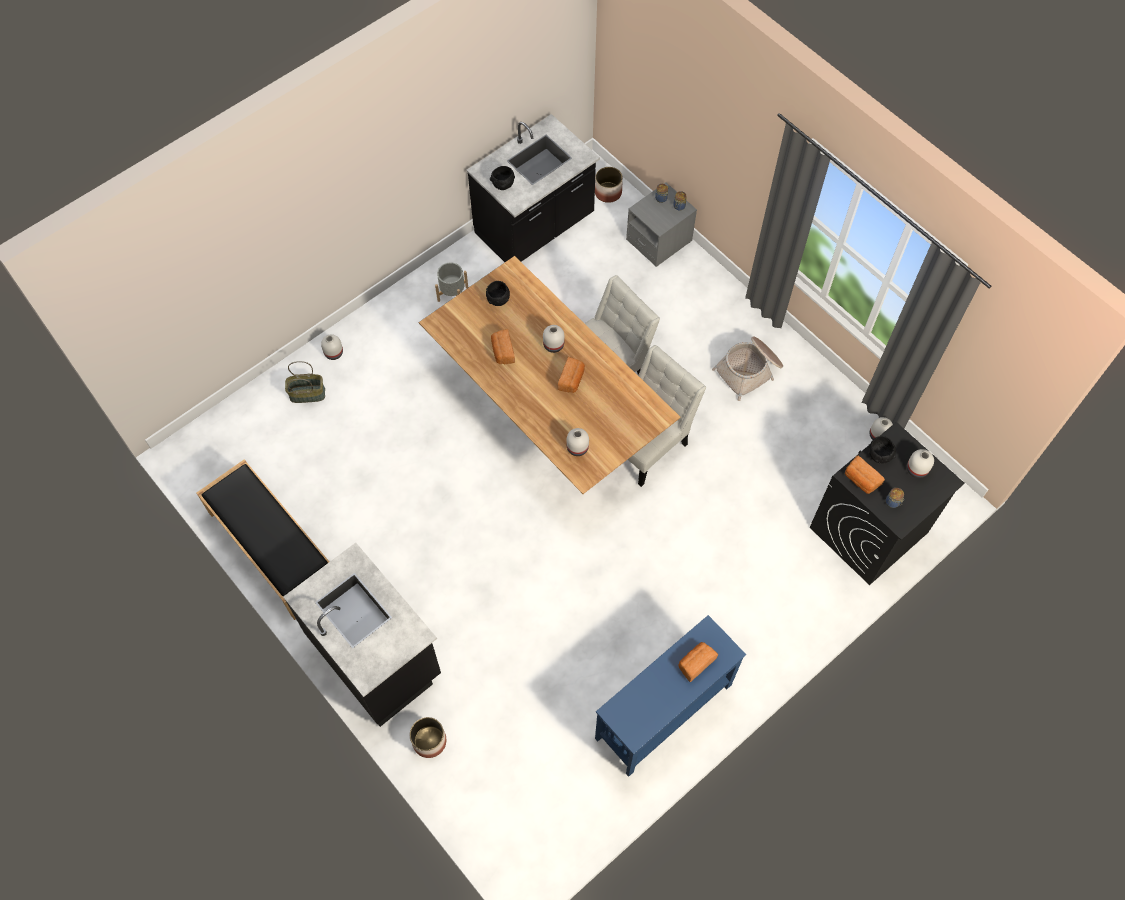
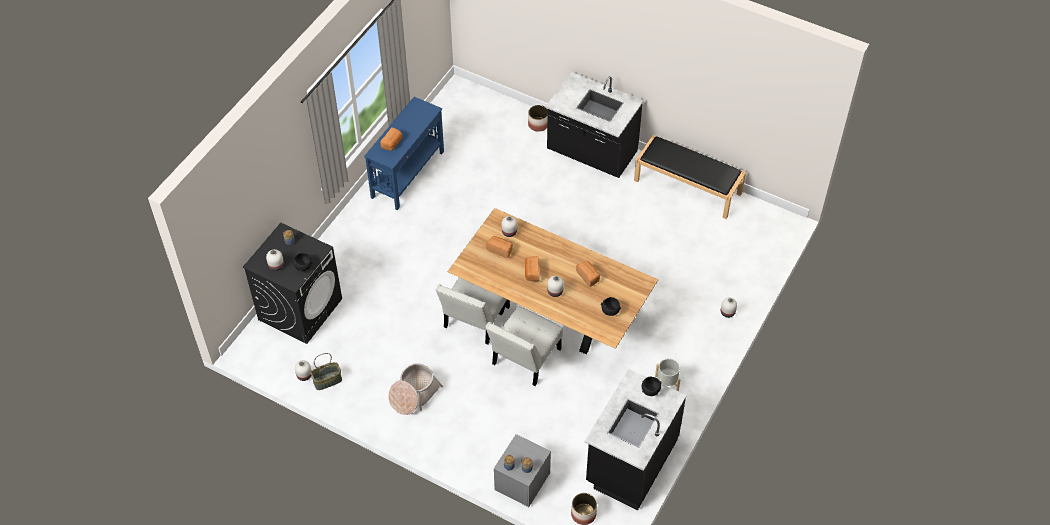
camera: 160 degrees right, 10 degrees down
(308, 393) = (727, 280): basket -> basket (327, 381)
(860, 480) = (313, 248): bread -> bread (500, 250)

